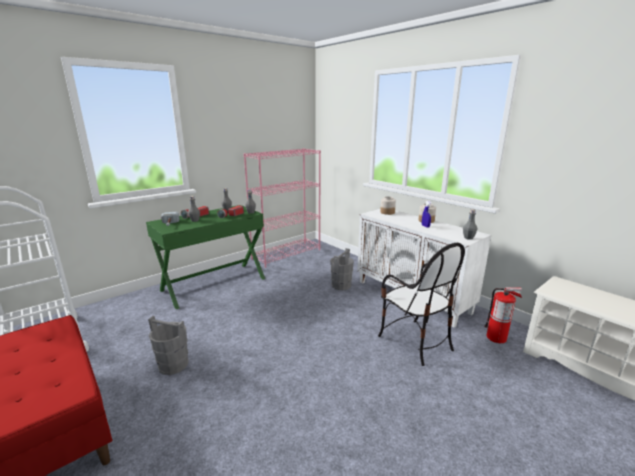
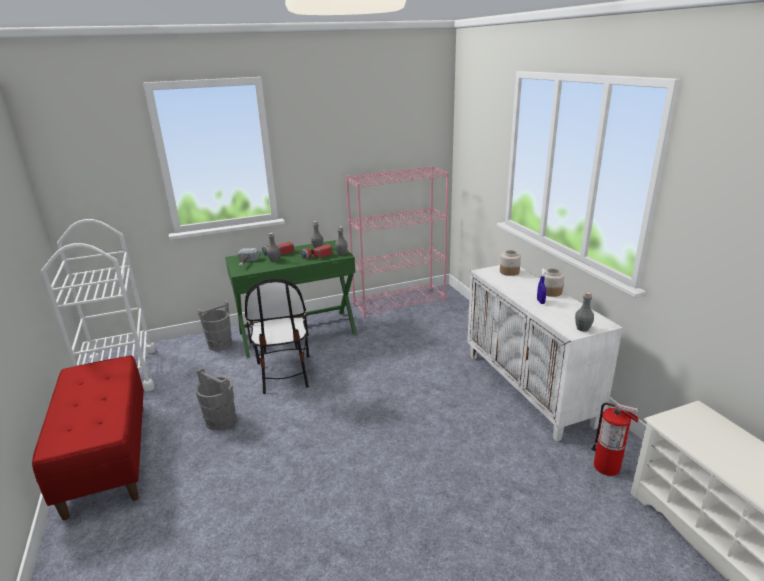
camera: 20 degrees right, 5 degrees up
(341, 285) = (444, 357): grey bucket -> grey bucket (220, 344)
(415, 341) = (491, 449): chair -> chair (284, 373)

